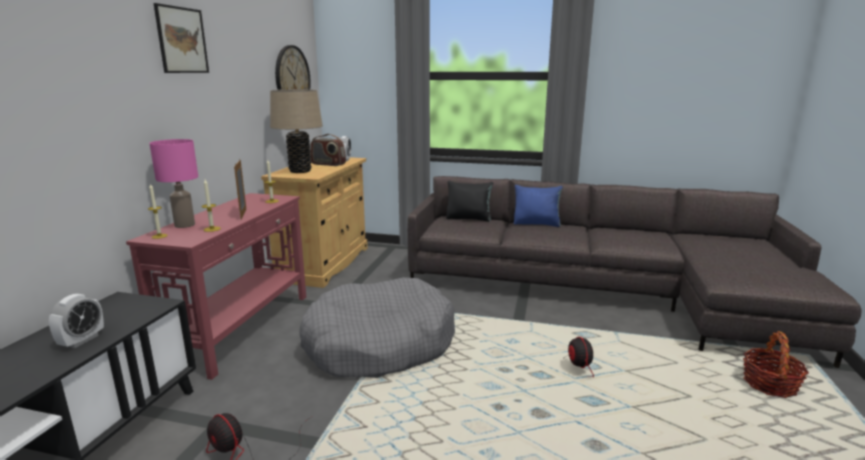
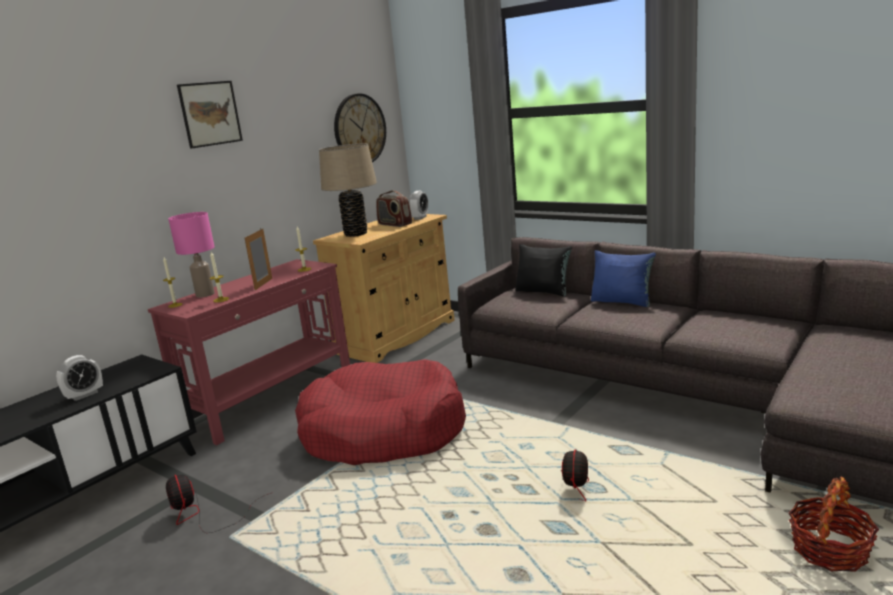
camera: 25 degrees right, 0 degrees up
(379, 344) = (383, 431): grey dog bed -> red dog bed

